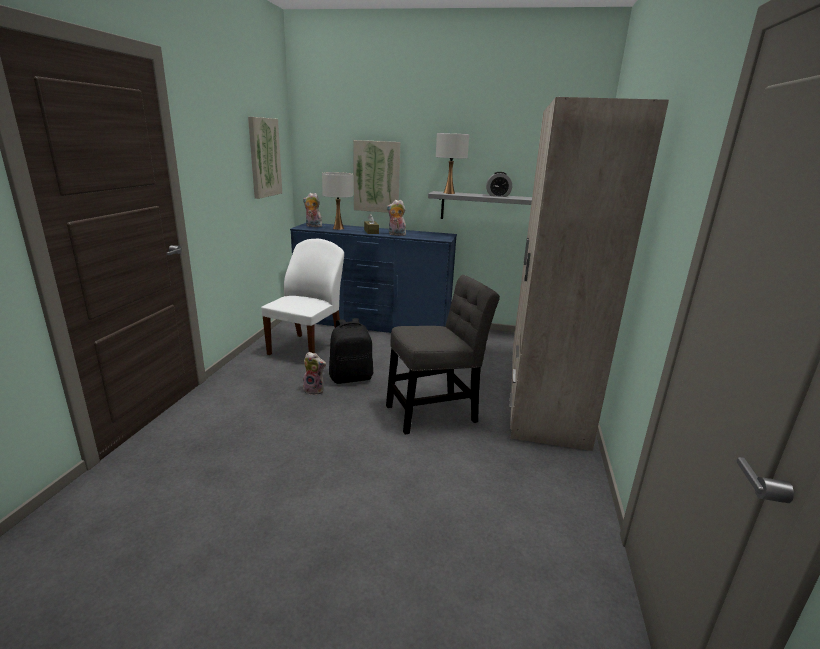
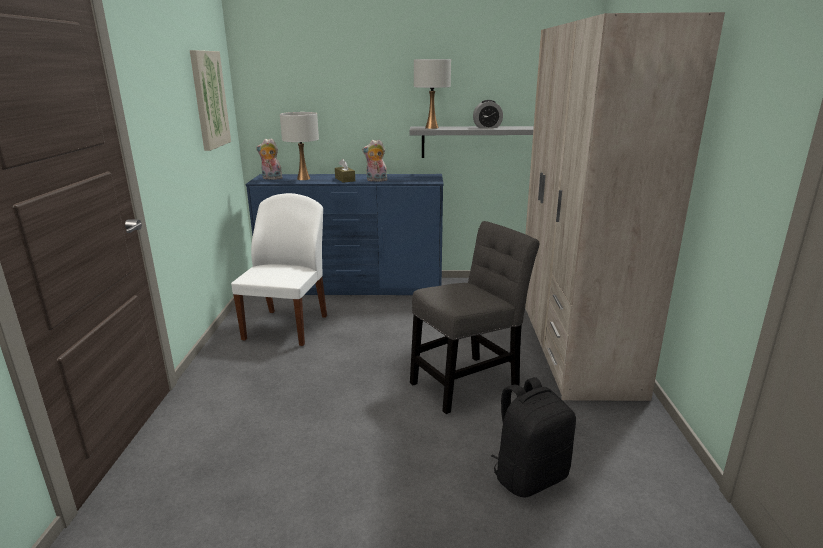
camera: 10 degrees left, 0 degrees up
(315, 390) = (318, 376): plush toy -> none
(351, 377) = (355, 355): black backpack -> black backpack (529, 476)
(376, 177) = (342, 114): picture -> none

